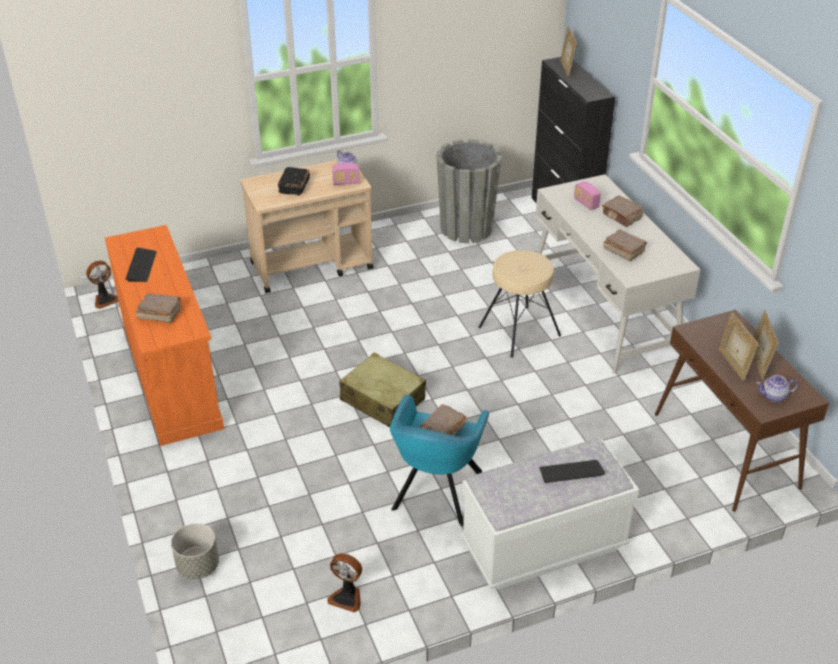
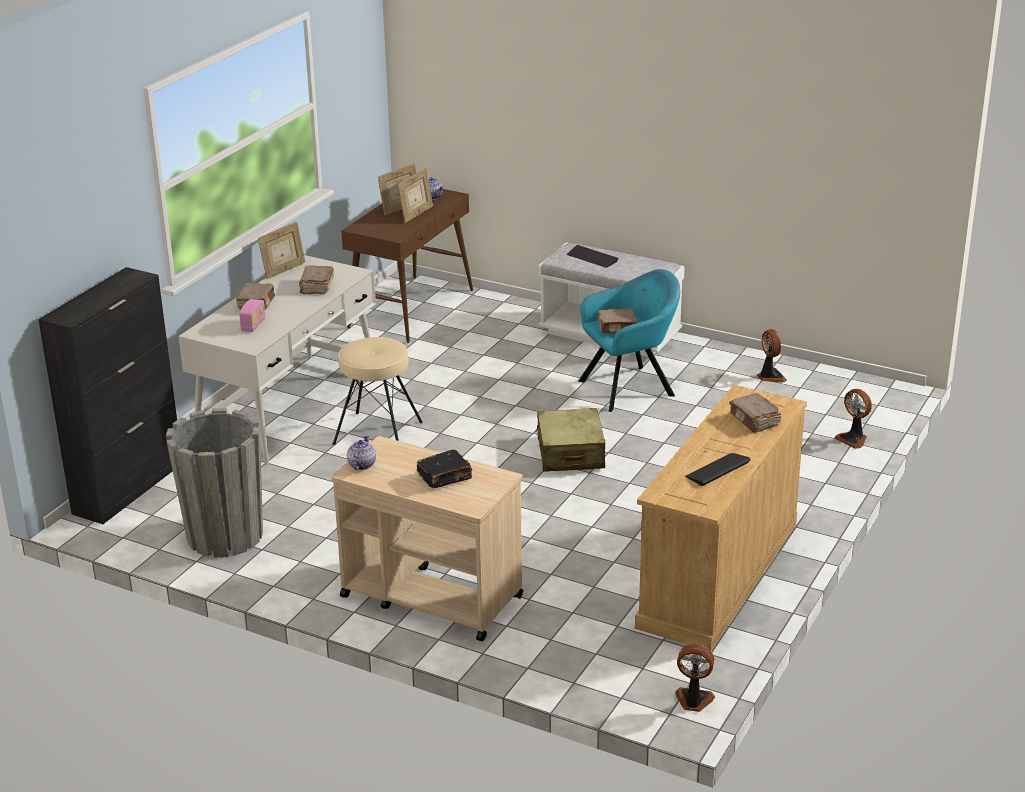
camera: 130 degrees left, 10 degrees down
(171, 375) = (718, 575): orange dresser -> beige dresser
(197, 566) = (853, 439): grey planter -> fan
(346, 182) = (391, 452): radio -> none
(566, 68) = (81, 308): picture frame -> picture frame (283, 270)

